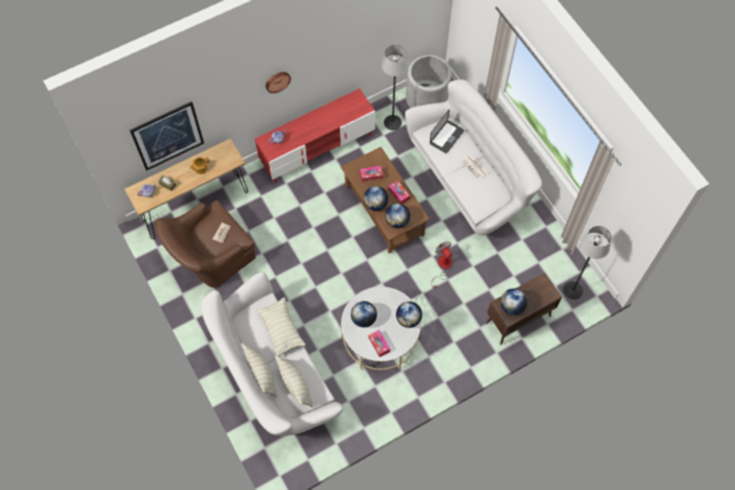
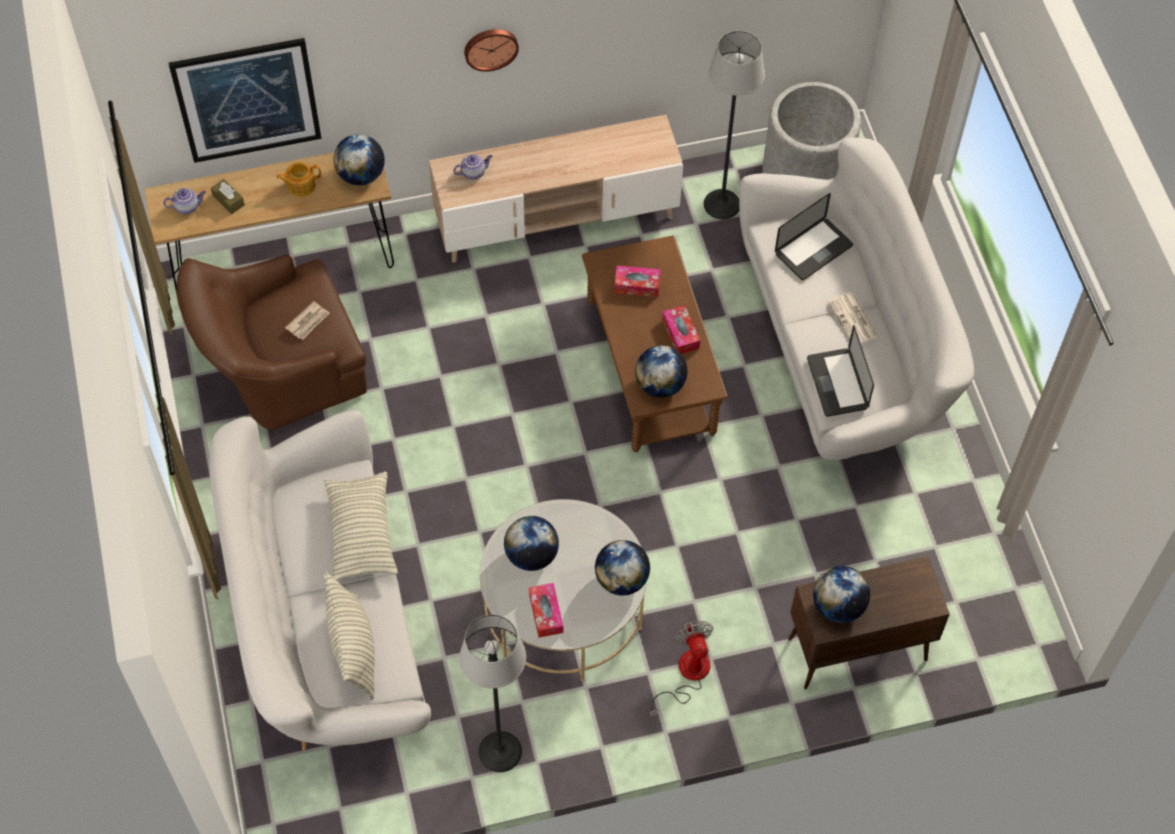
camera: 15 degrees right, 5 degrees down
(261, 374) = (294, 609): pillow -> none
(317, 148) = (556, 218): red tv stand -> beige tv stand
(375, 204) = (627, 342): globe -> globe (361, 175)
(442, 267) = (734, 505): fan -> fan (687, 675)
(477, 199) = (837, 383): none -> laptop
(573, 290) = (991, 621): floor lamp -> floor lamp (500, 752)

